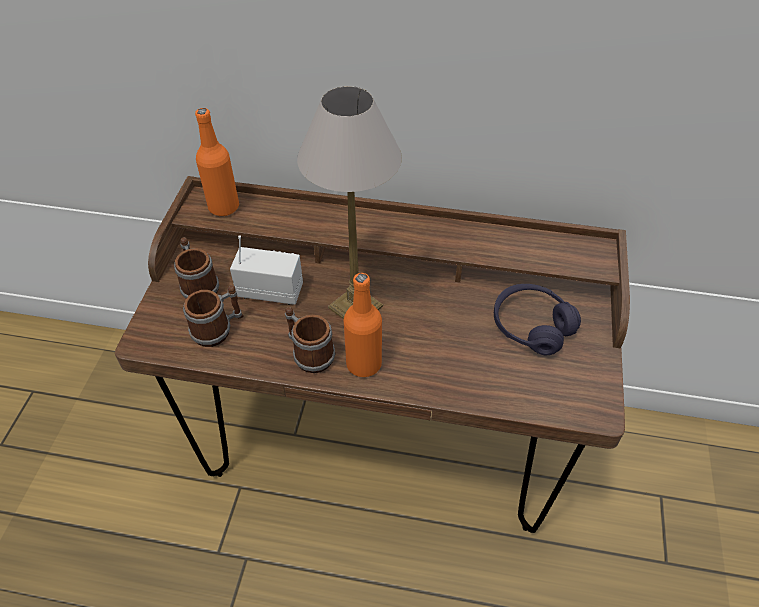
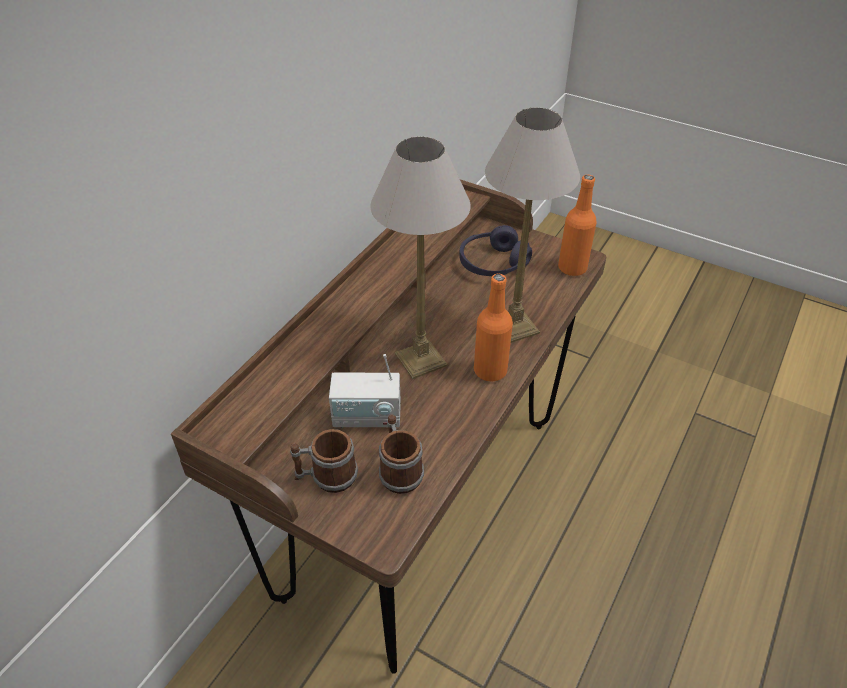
camera: 70 degrees left, 5 degrees down
(224, 207) = (246, 412): orange bottle -> orange bottle (572, 268)
(270, 291) = (367, 417): radio -> radio turned 120 degrees counterclockwise
(309, 353) = (462, 405): mug -> none
(438, 368) = (513, 326): none -> table lamp

